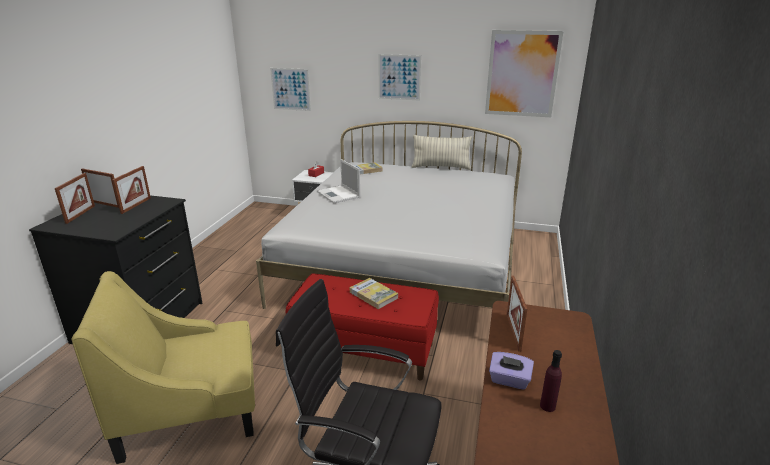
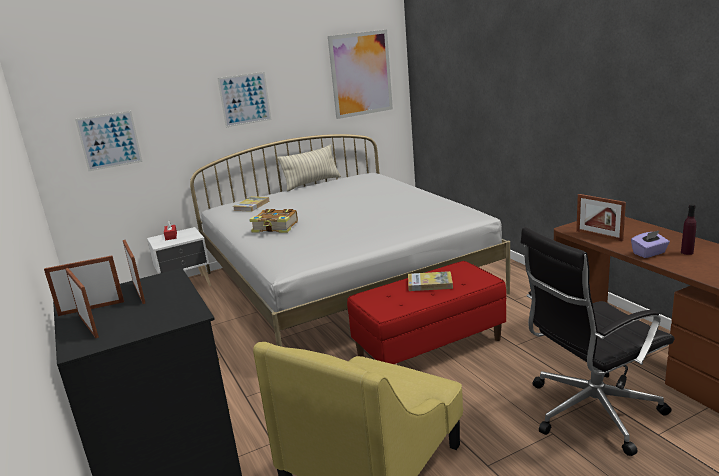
camera: 40 degrees left, 5 degrees down
(339, 195) = (275, 228): laptop -> book

